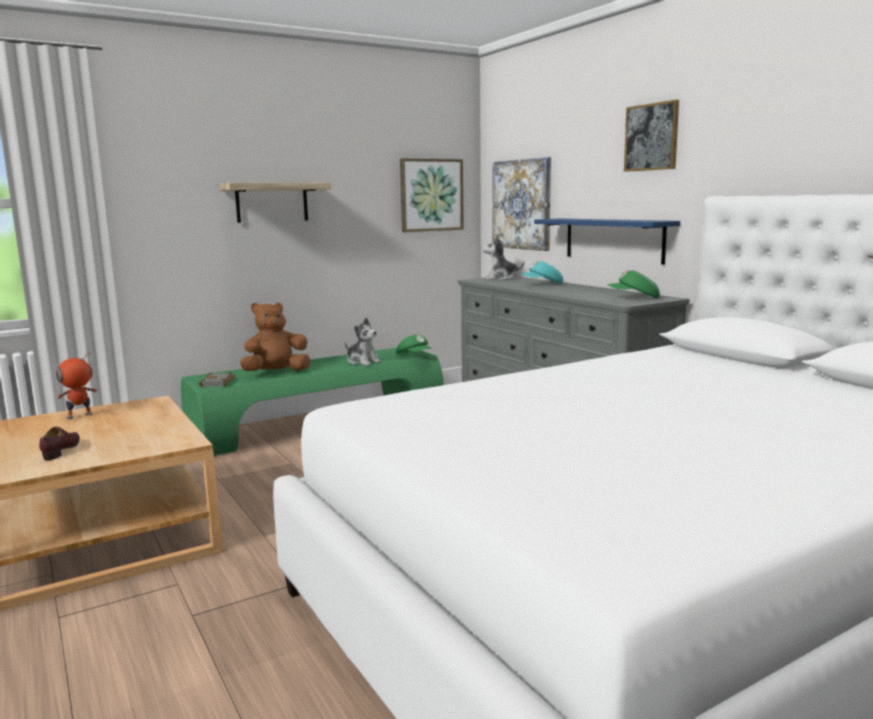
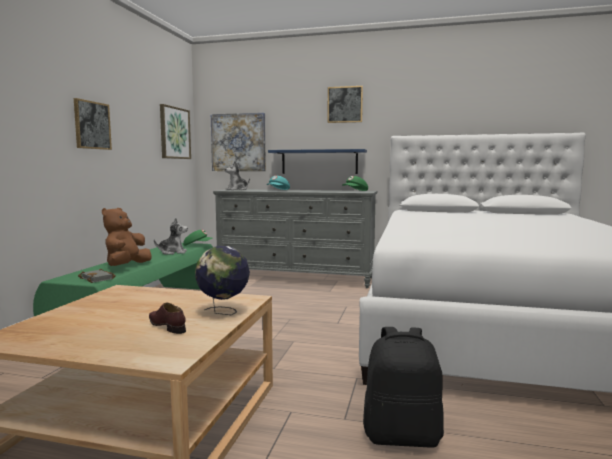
camera: 45 degrees left, 5 degrees down
(80, 416) = (86, 309): toy robot -> none
(126, 450) = (223, 312): none -> globe
(188, 660) = (402, 435): none -> black backpack
(272, 202) = (92, 125): shelf -> picture

